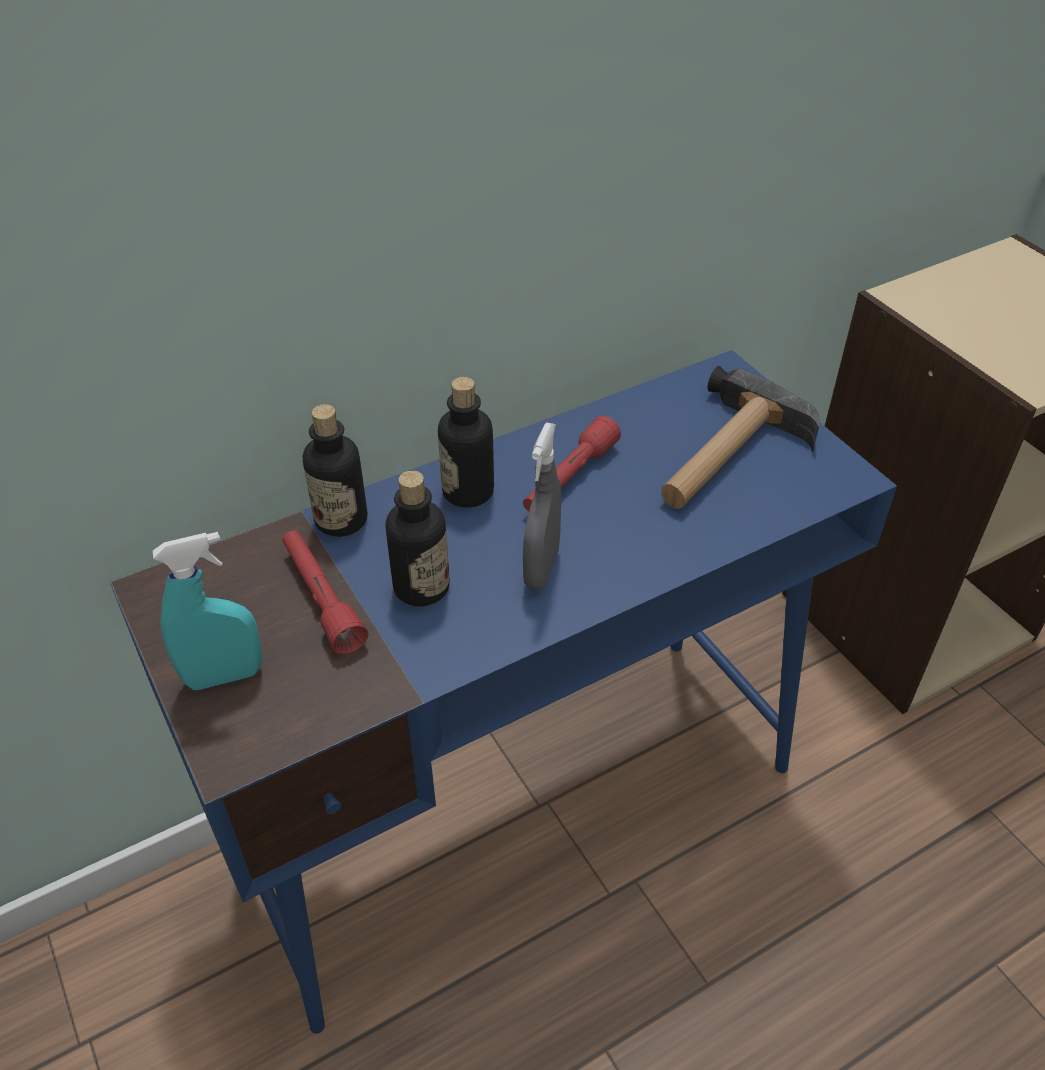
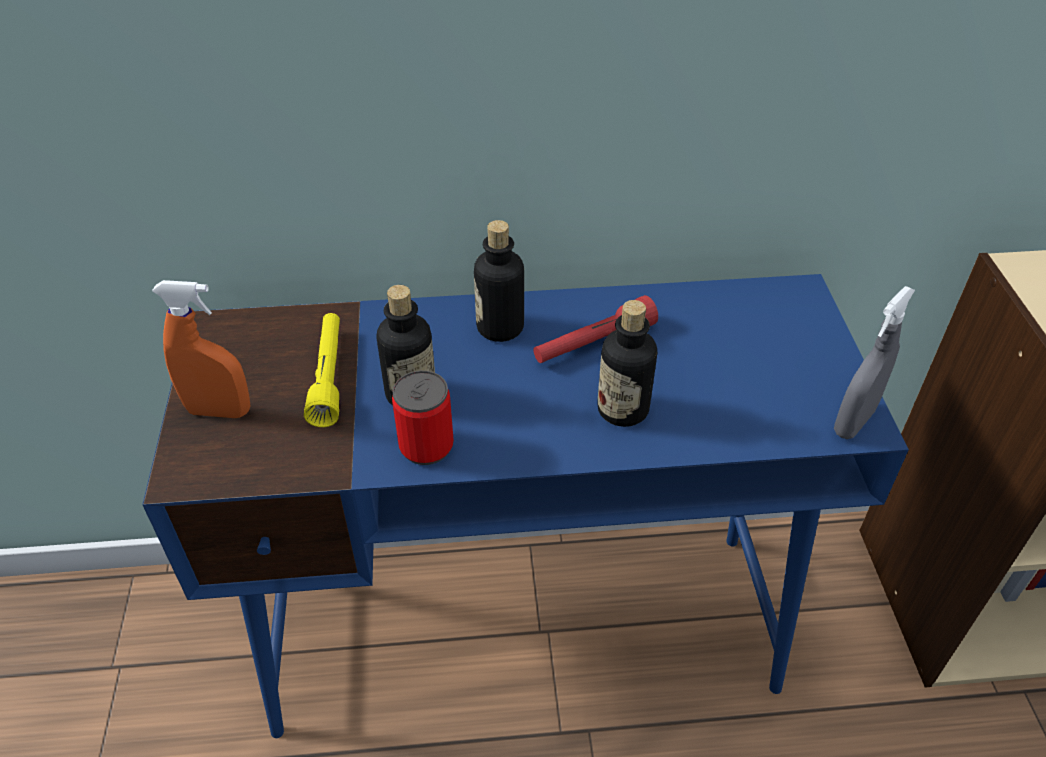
camera: 25 degrees right, 0 degrees up
(224, 676) = (219, 411): turquoise spray bottle -> orange spray bottle
(322, 599) = (329, 376): red flashlight -> yellow flashlight
(341, 520) = (384, 318): bottle -> bottle (623, 409)
(472, 633) = (426, 446): none -> can
(541, 569) = (519, 412): grey spray bottle -> grey spray bottle (853, 422)
(725, 456) = (750, 368): hammer -> none

